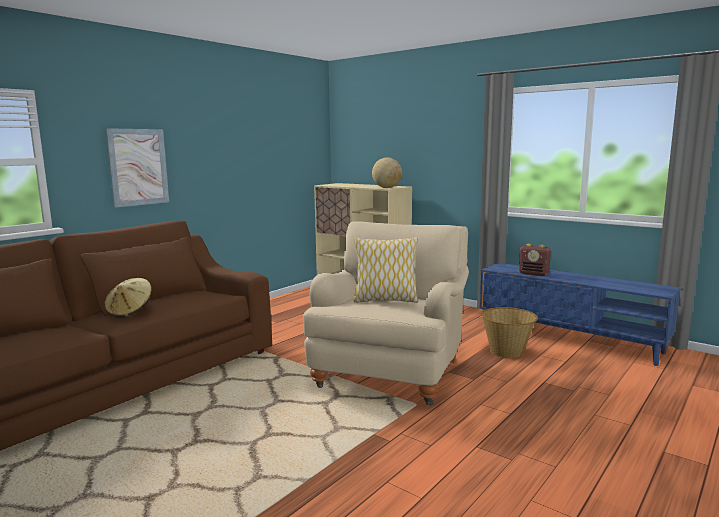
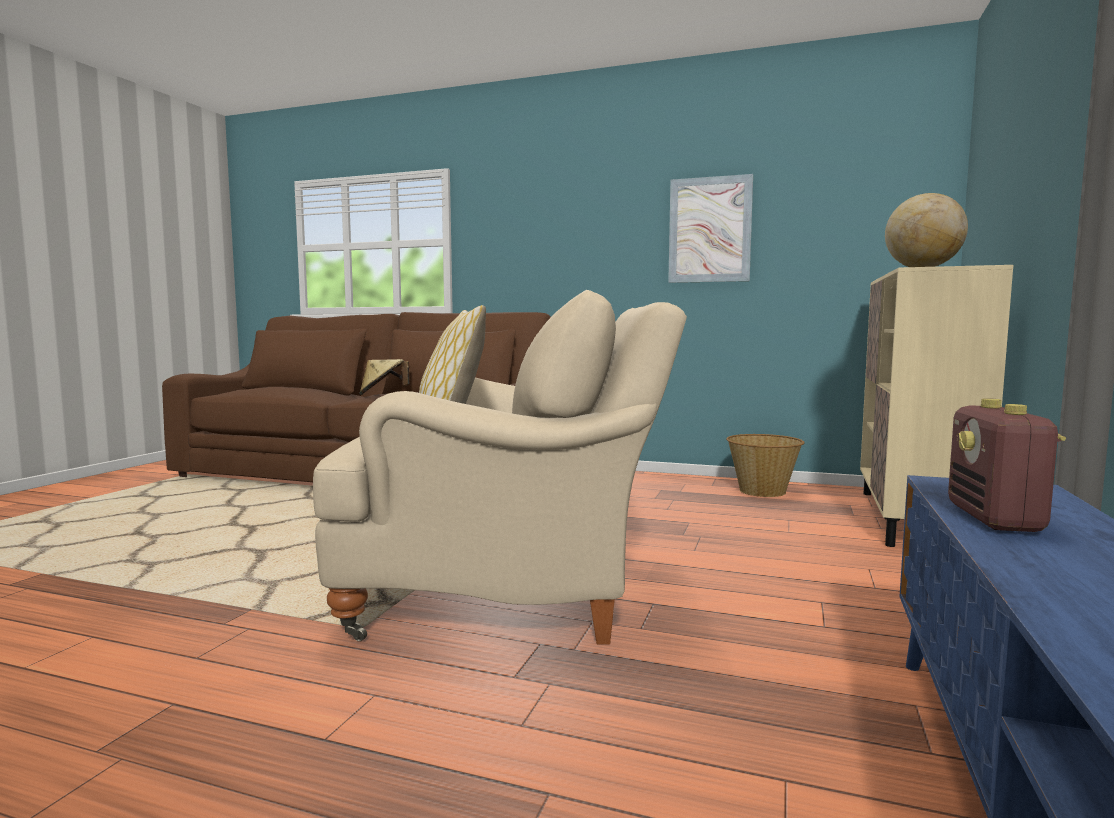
camera: 70 degrees right, 5 degrees down
(138, 167) = (548, 248): picture -> picture (709, 230)
(507, 351) = (749, 713): basket -> basket (762, 491)

